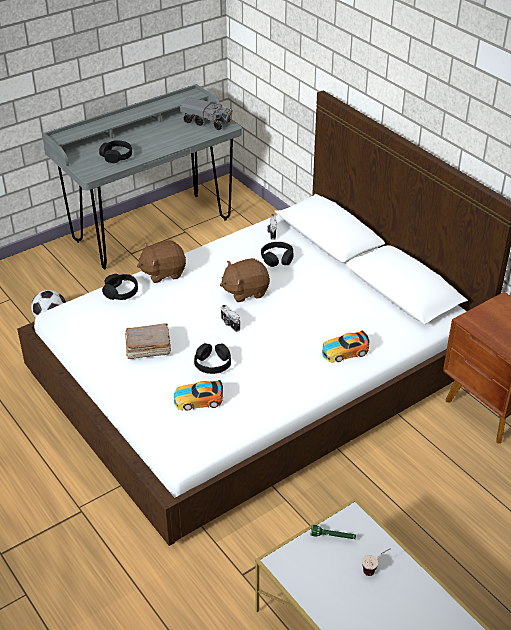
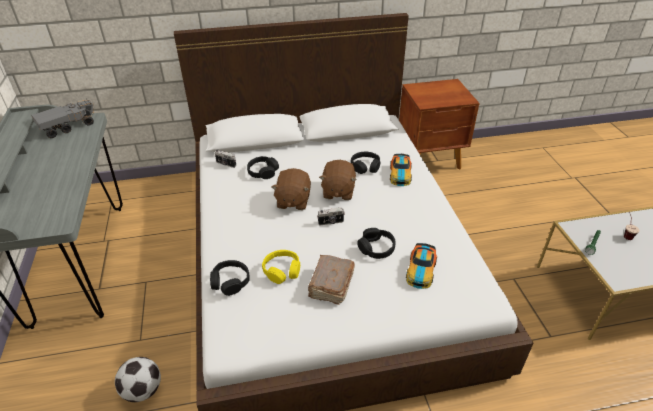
camera: 65 degrees left, 0 degrees up
(116, 156) = (49, 196): black headphones -> black headphones (365, 167)
(147, 314) = (282, 270): none -> yellow headphones
(163, 272) = (223, 243): brown plush toy -> brown plush toy (338, 191)

